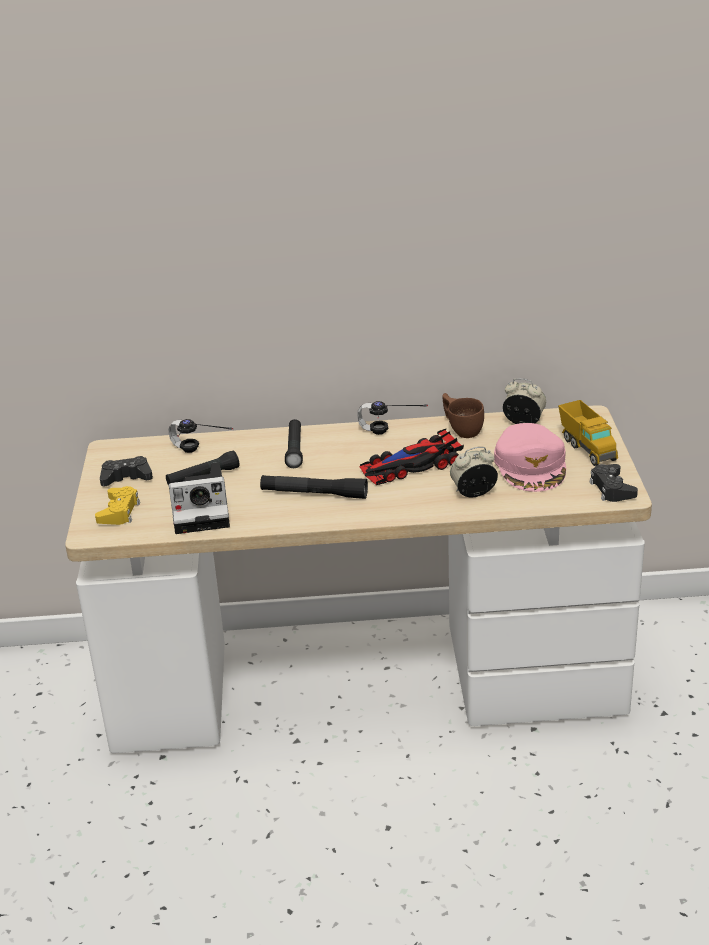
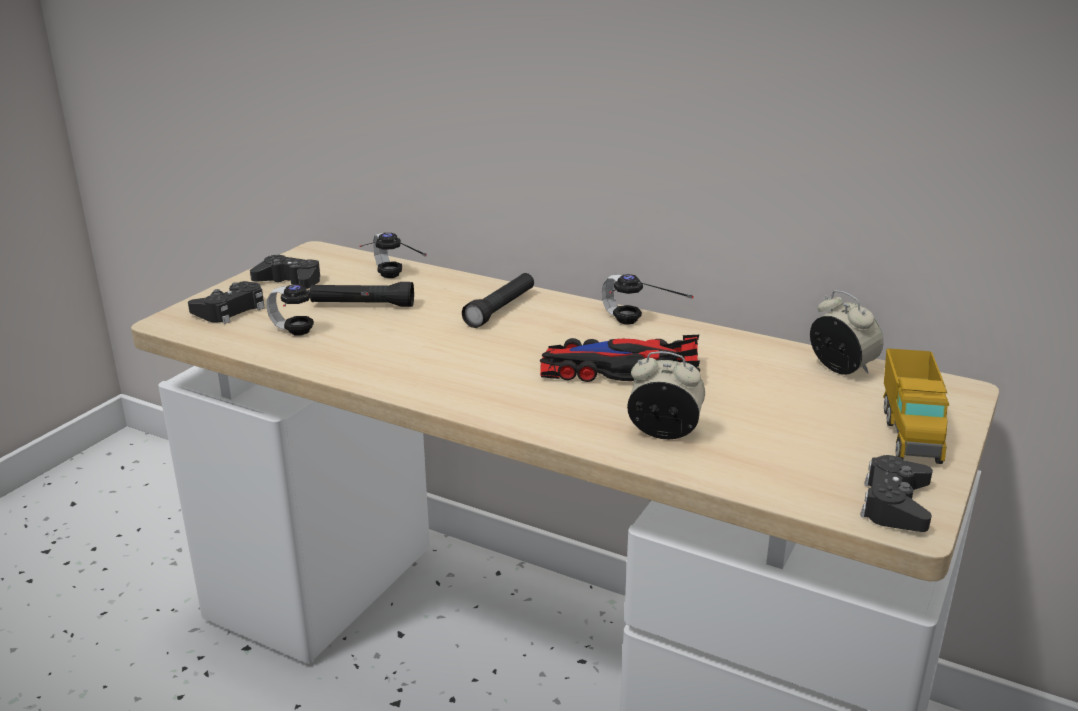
camera: 30 degrees right, 5 degrees down
(119, 511) = (231, 310): yellow game controller -> black game controller
(203, 511) = (311, 338): camera -> headphones
(314, 494) = (456, 362): black flashlight -> none
(461, 428) = (741, 349): brown cup -> none
(531, 465) = (792, 426): pink cap -> none

